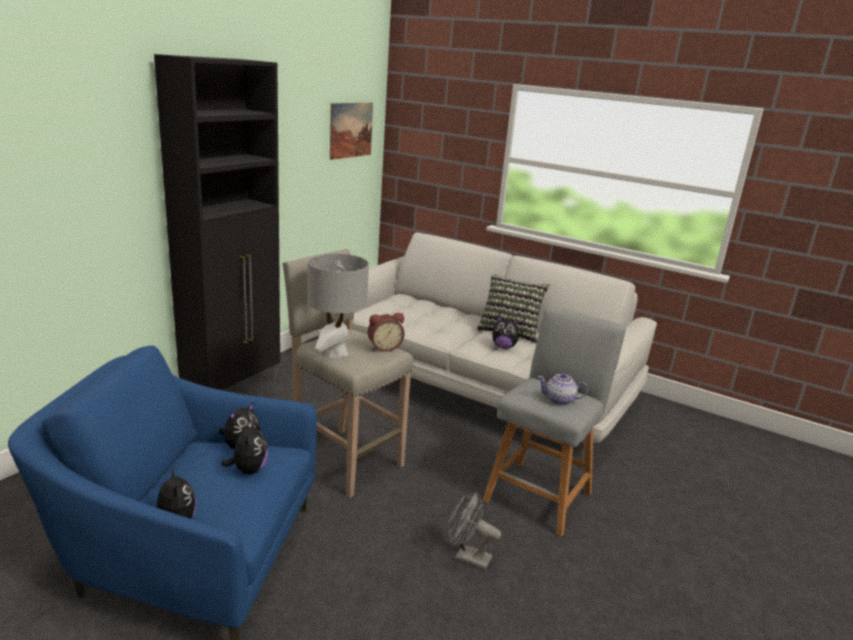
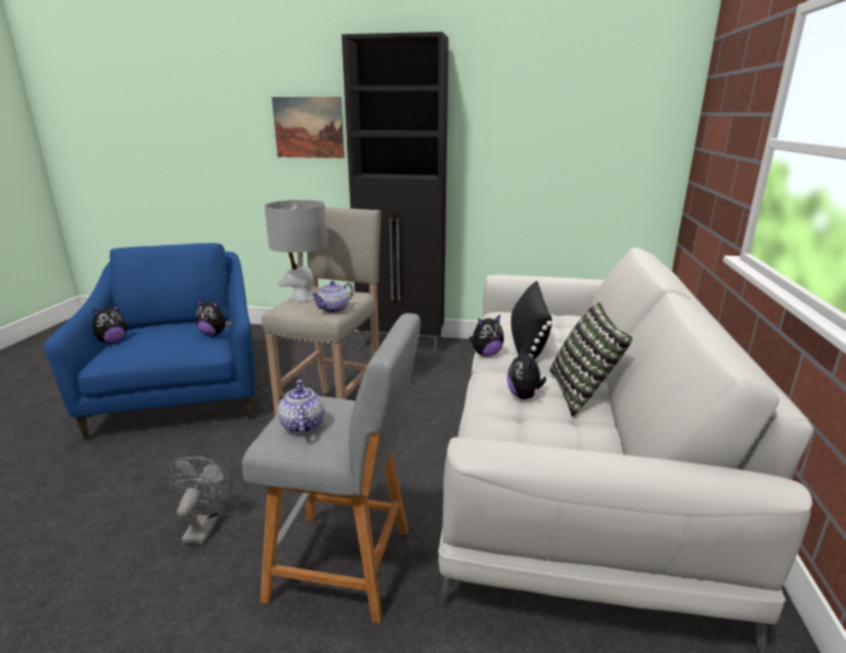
camera: 70 degrees right, 0 degrees up
(248, 470) = (173, 341): plush toy -> plush toy (486, 354)
(351, 130) = (621, 117): picture -> picture (308, 127)
(384, 347) = (334, 309): alarm clock -> teapot
(427, 321) = (527, 342): none -> black pillow

